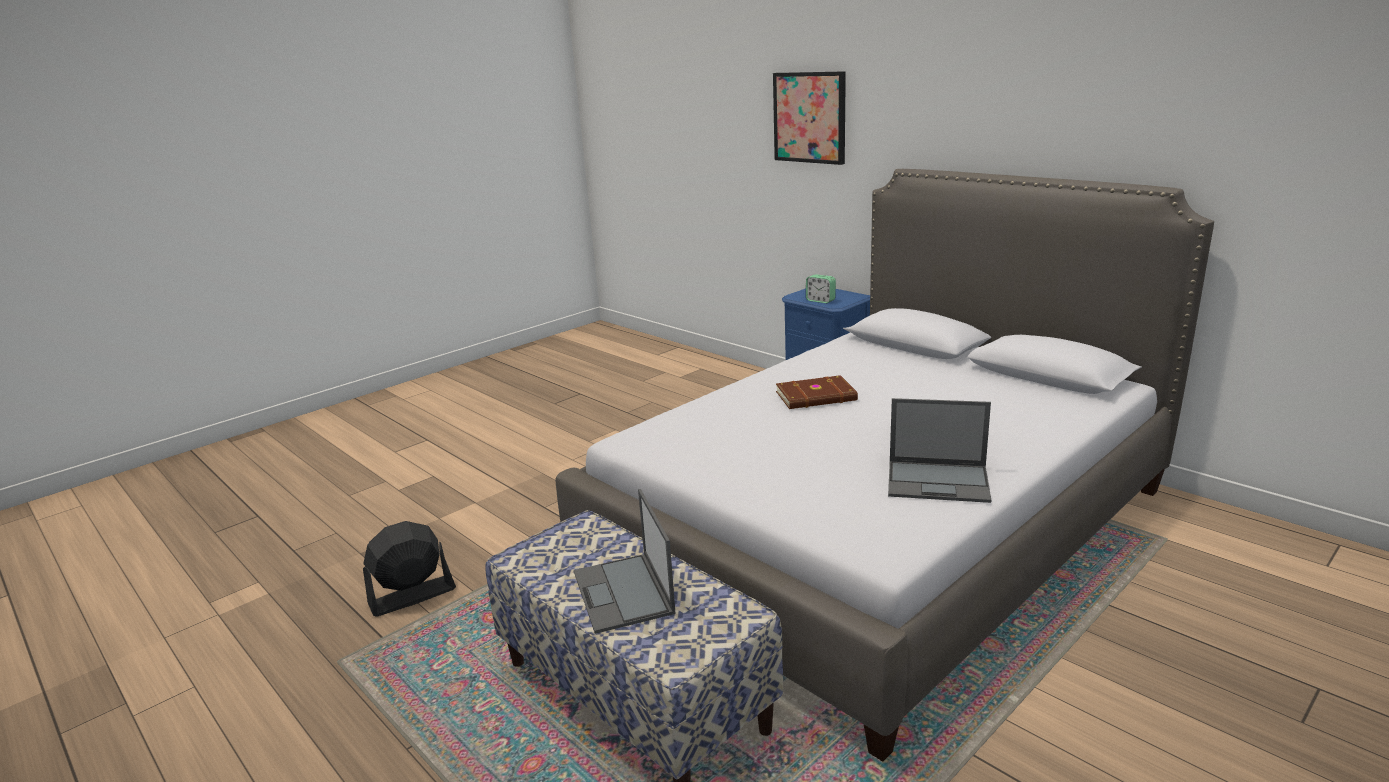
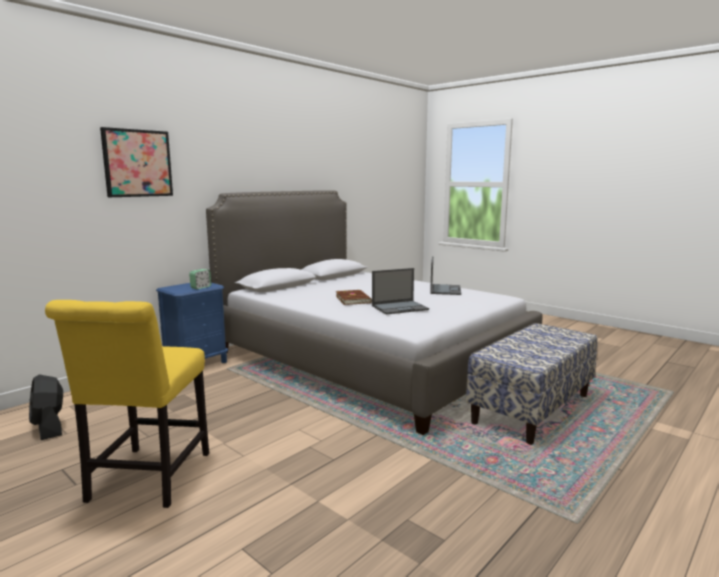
camera: 95 degrees left, 10 degrees down
(412, 596) = (480, 505): black fan -> black fan (49, 427)
(547, 426) = (146, 480): none -> yellow chair
(624, 593) = (544, 343): laptop -> laptop (400, 307)

